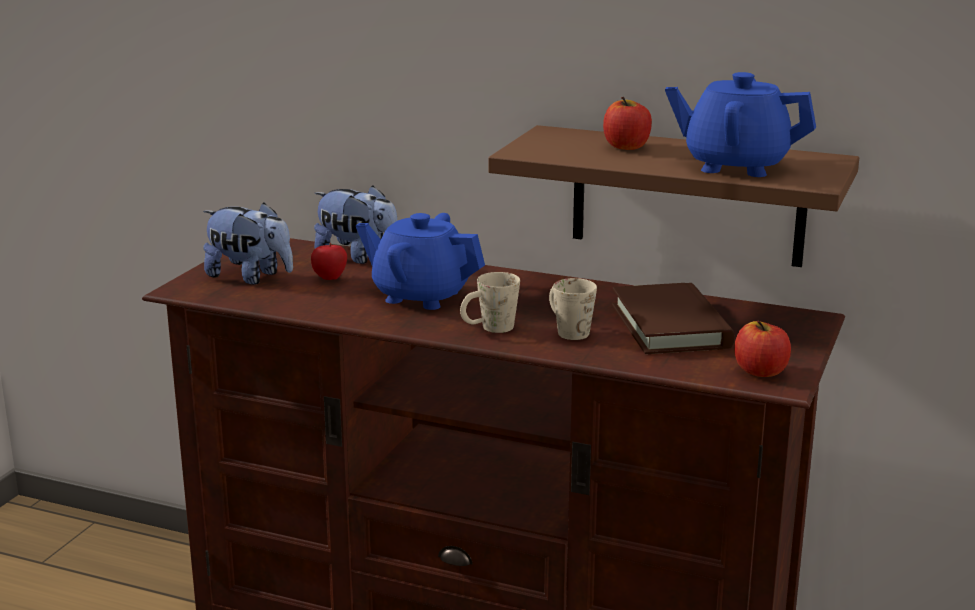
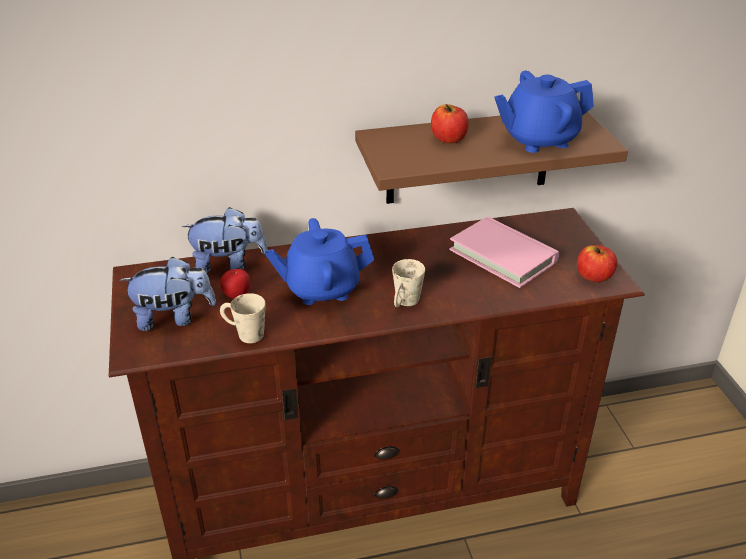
camera: 35 degrees left, 15 degrees up
(567, 330) = (451, 285): beige mug -> beige mug (243, 333)
(670, 326) = (503, 256): brown book -> pink book

